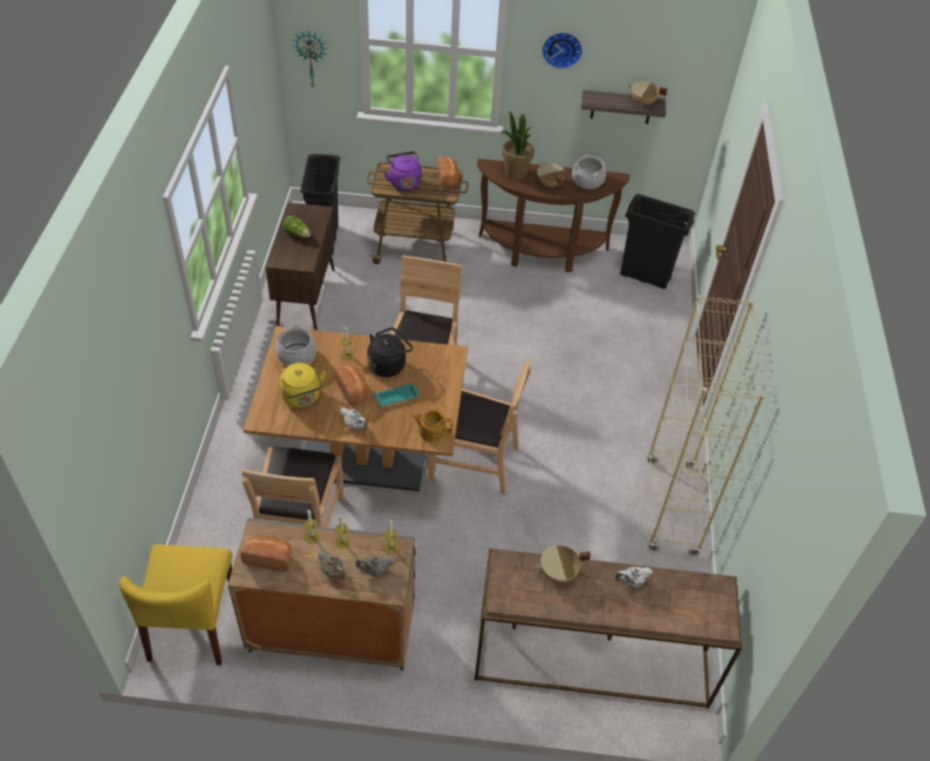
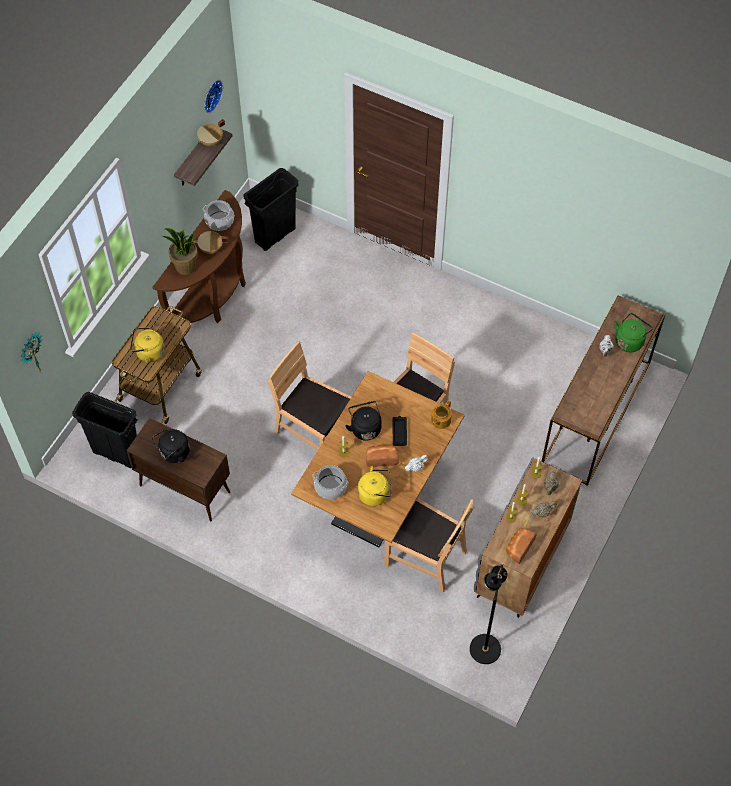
camera: 65 degrees left, 10 degrees up
(193, 624) = (484, 649): yellow chair -> black floor lamp
(297, 234) = (173, 453): lettuce -> black kettle
(397, 397) = (399, 432): turquoise tray -> black tray
(404, 182) = (148, 353): purple kettle -> yellow kettle
(448, 178) = (159, 318): bread -> none
(559, 573) = (586, 386): beige cooking pot -> none
(562, 48) = (156, 165): wall clock -> wall clock (211, 95)
(666, 609) = (630, 340): none -> green kettle
(671, 507) = (499, 317): beige bookcase -> none

